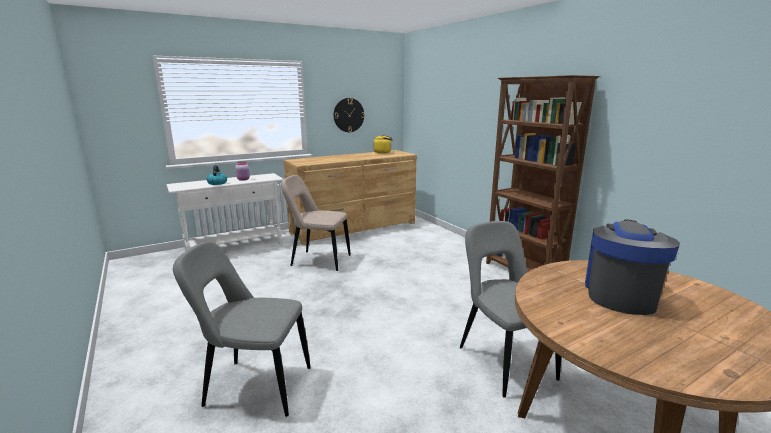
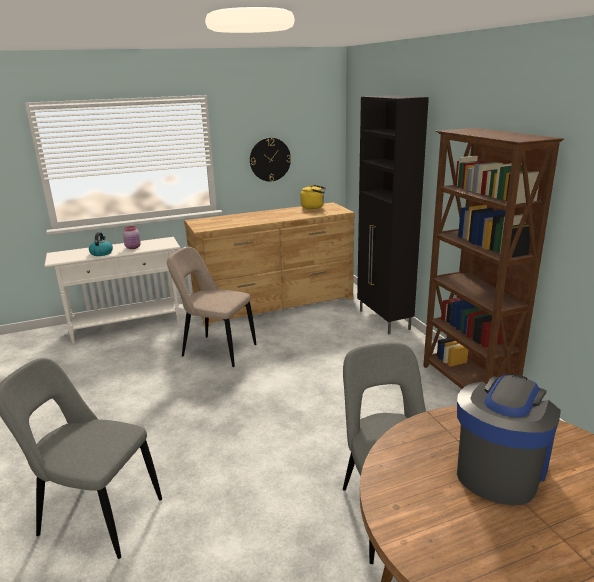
camera: 10 degrees right, 5 degrees up
(444, 235) = (384, 320): none -> black cabinet

